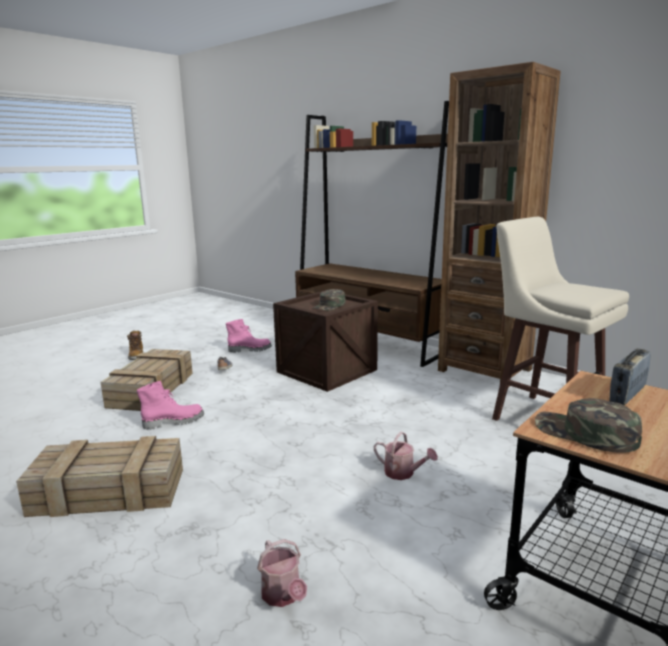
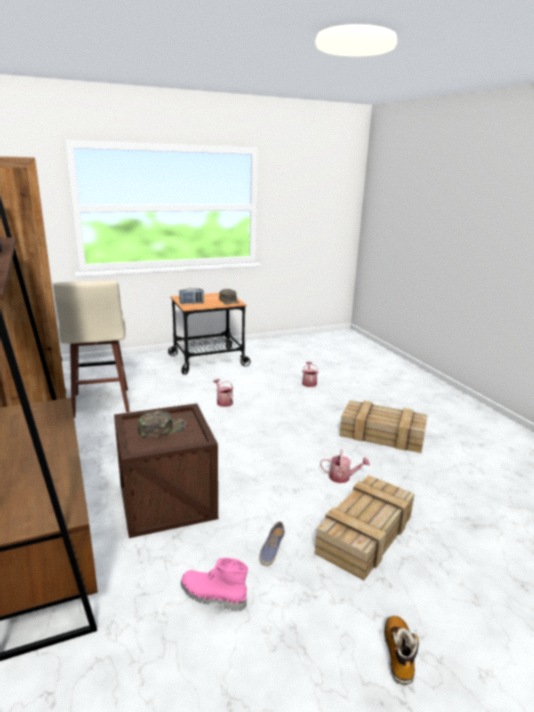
camera: 155 degrees left, 5 degrees up
(173, 422) = (342, 477): pink boot -> watering can

